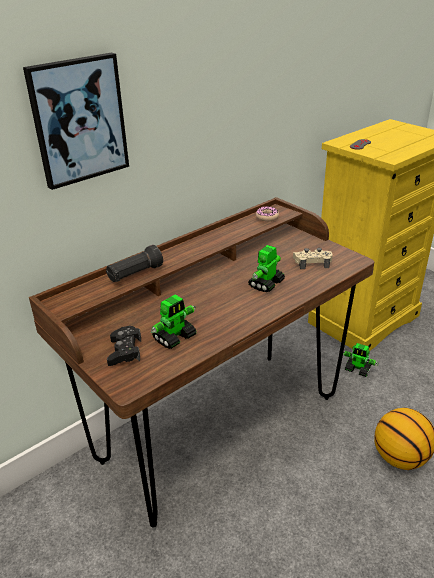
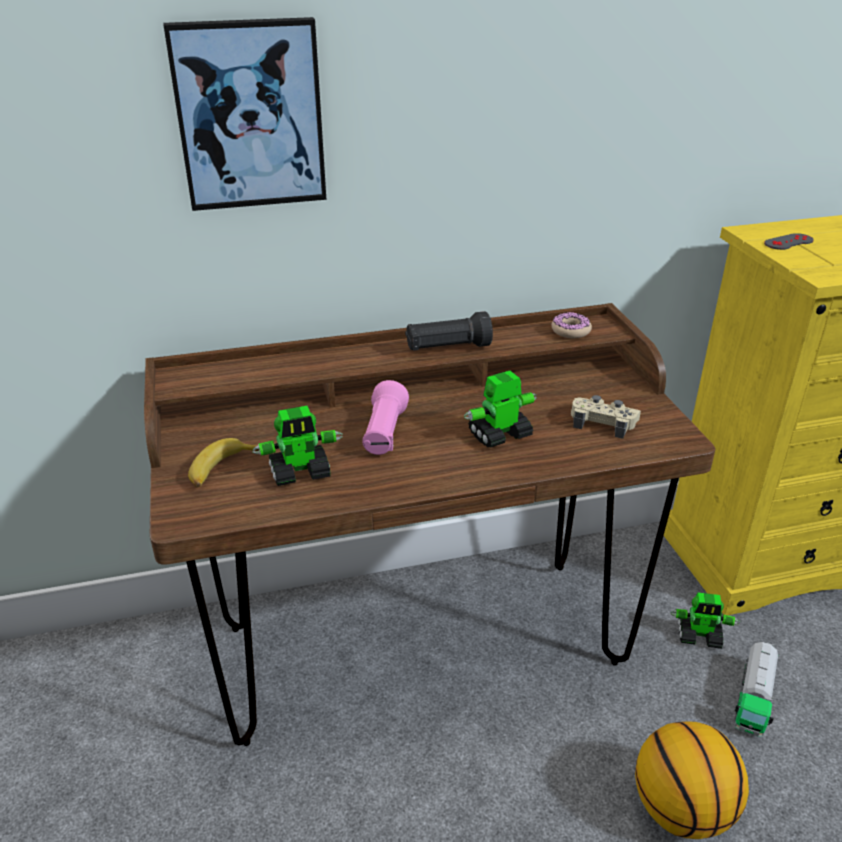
camera: 25 degrees right, 0 degrees up
(125, 351) = (221, 470): black game controller -> banana
(135, 274) = (303, 365): black flashlight -> black flashlight (447, 348)
(203, 302) = (384, 434): none -> pink flashlight
(358, 369) = (699, 636): toy robot -> toy robot turned 45 degrees counterclockwise
(399, 391) = (753, 699): none -> toy truck

